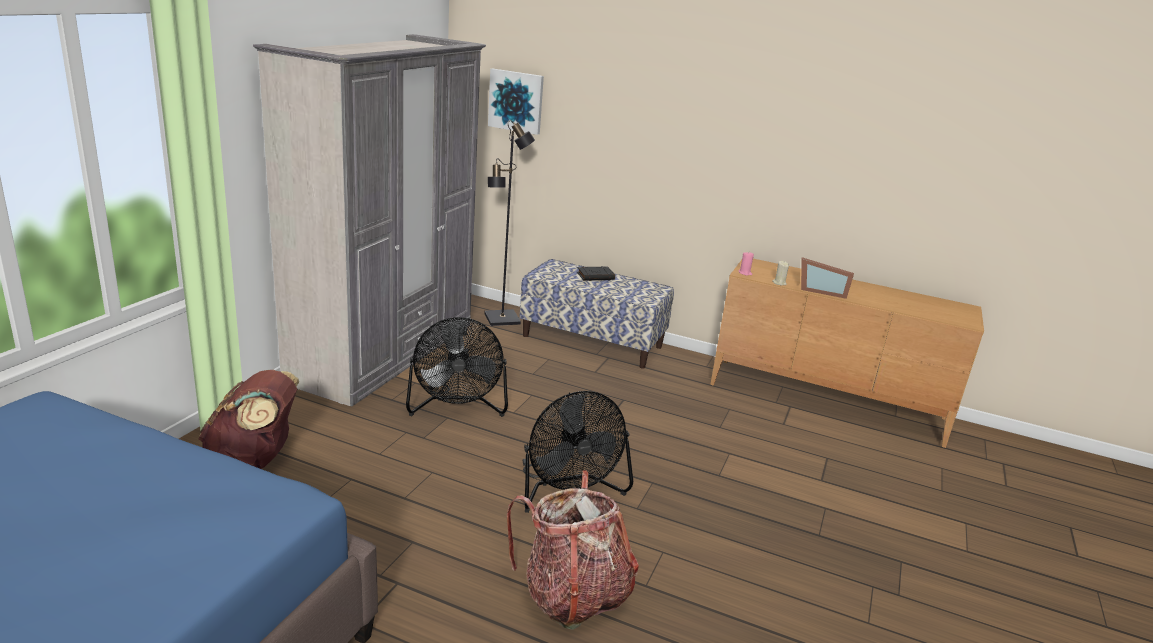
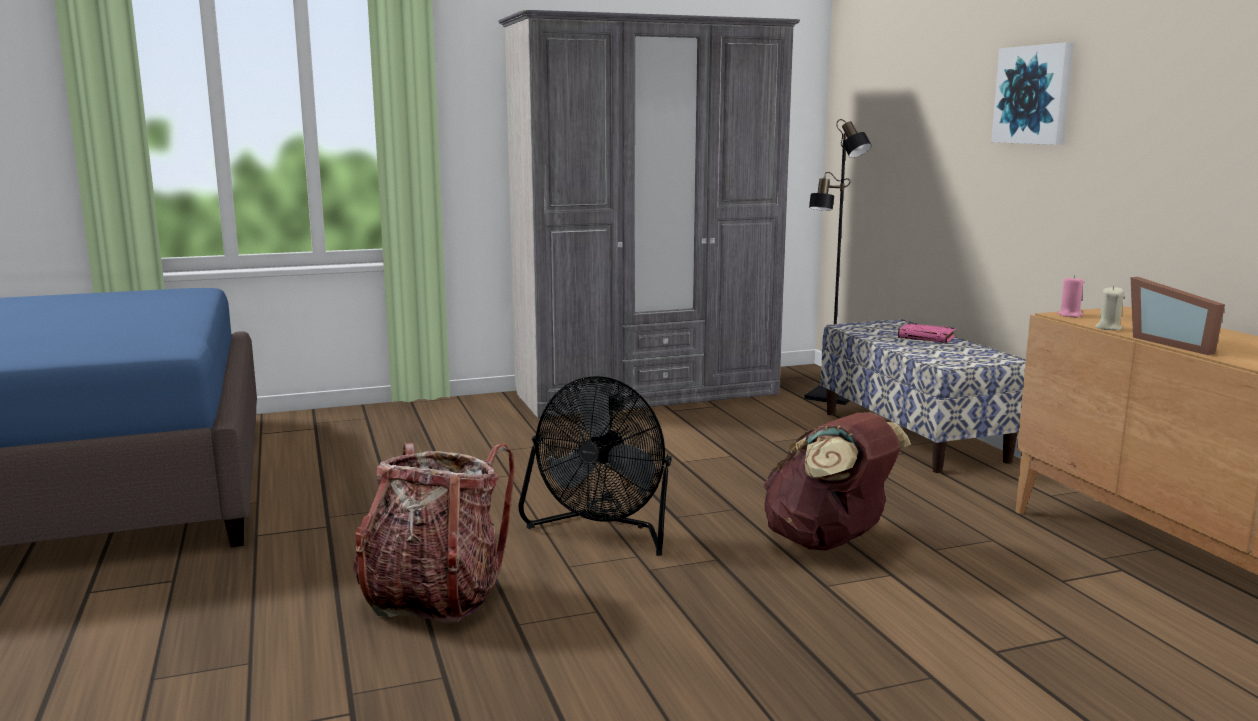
camera: 50 degrees right, 10 degrees down
(254, 460) = (398, 427): brown backpack -> brown backpack (828, 542)
(453, 406) = (629, 441): black fan -> none
(516, 101) = (880, 103): picture -> picture (1033, 95)
(596, 276) = (927, 337): black book -> pink book

